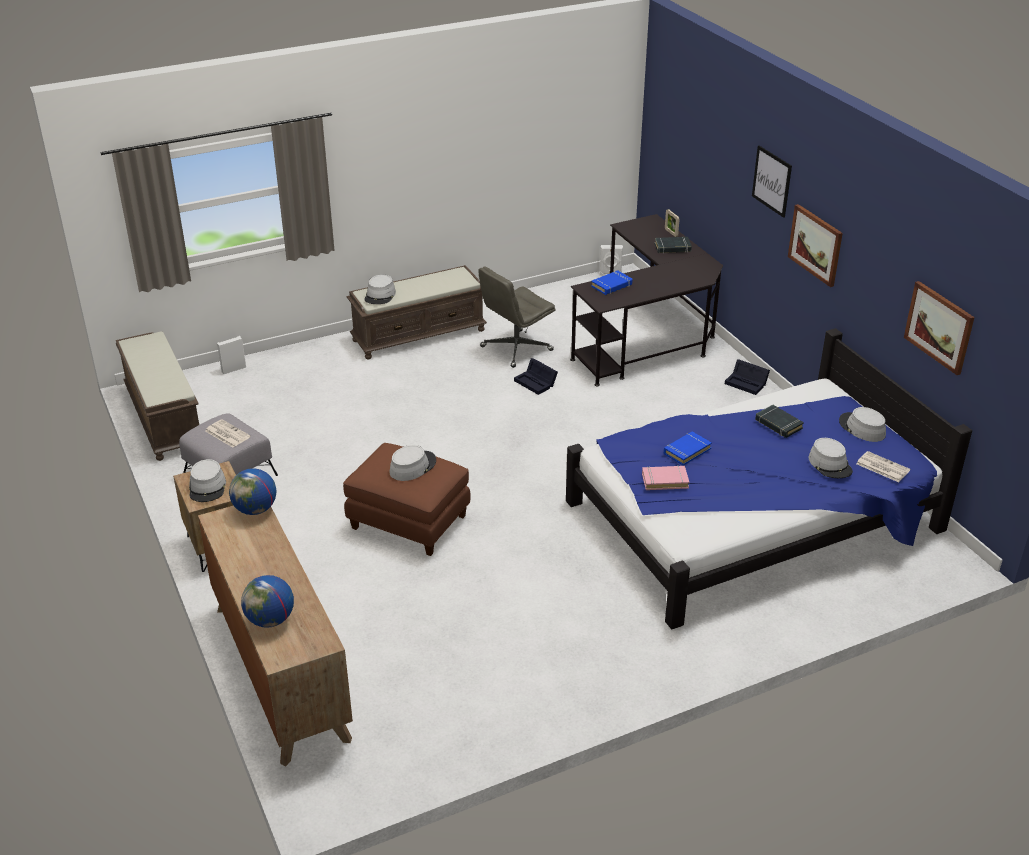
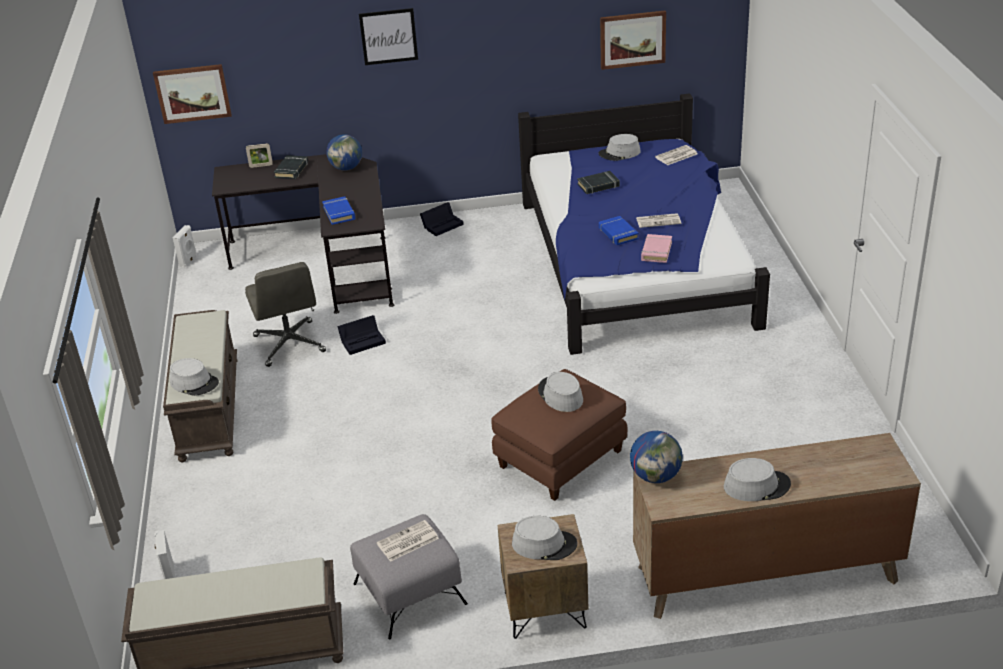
camera: 70 degrees left, 0 degrees up
(270, 620) = (841, 476): globe -> globe (346, 168)
(727, 474) = (659, 221): none -> newspaper
(815, 244) = (468, 59): picture -> picture (192, 93)
(830, 464) = (664, 175): grey hat -> grey hat (756, 486)

